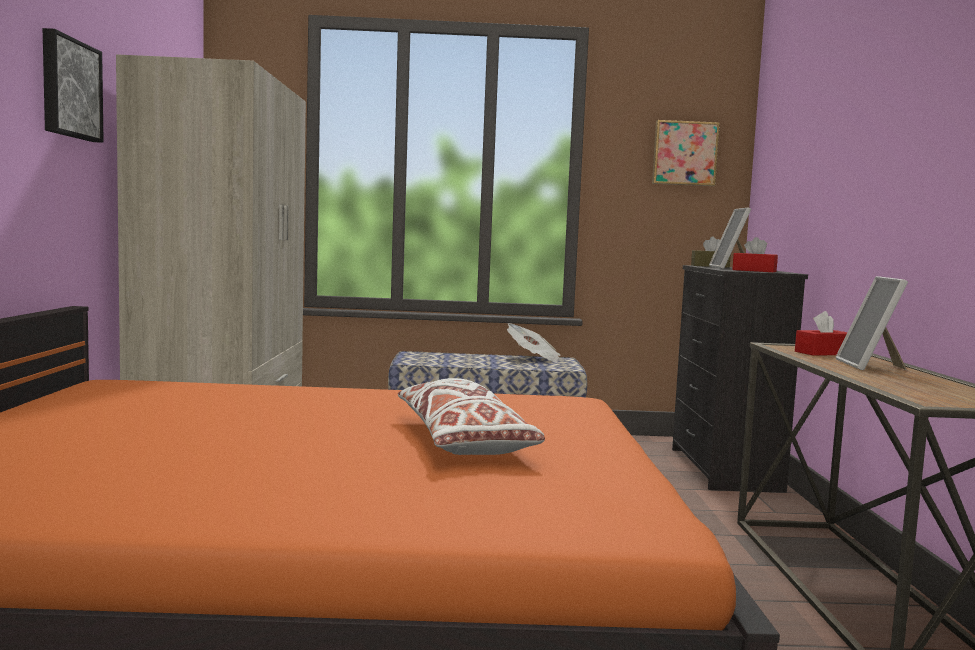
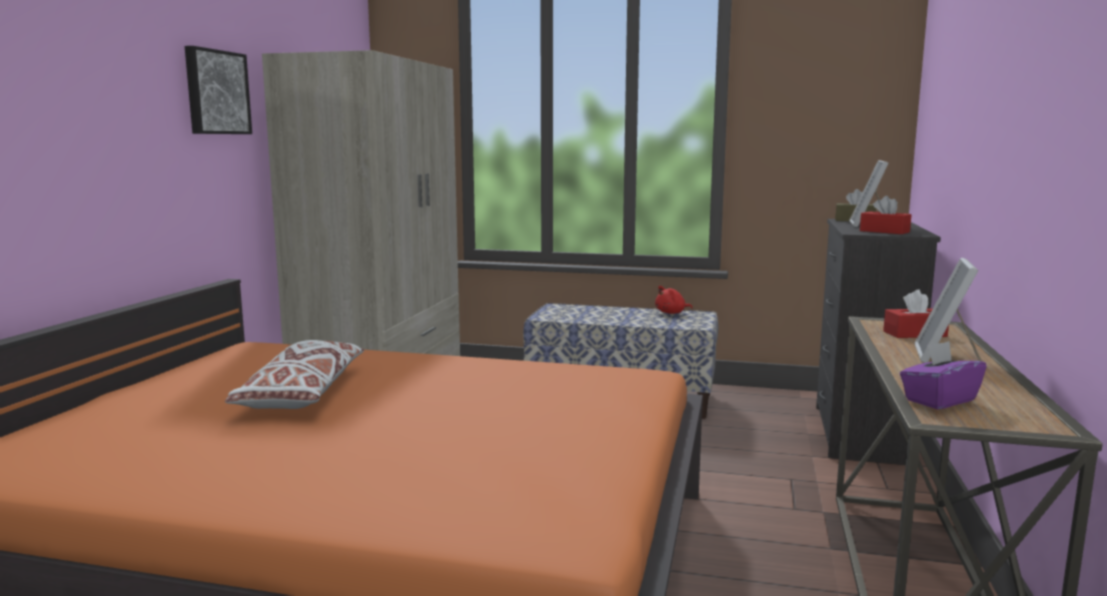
camera: 15 degrees right, 5 degrees up
(463, 440) = (493, 424): white pillow -> white pillow (302, 393)
(533, 358) = (672, 313): newspaper -> red plush toy
(684, 153) = (839, 96): picture -> none
(914, 391) = (939, 400): none -> purple tissue box

